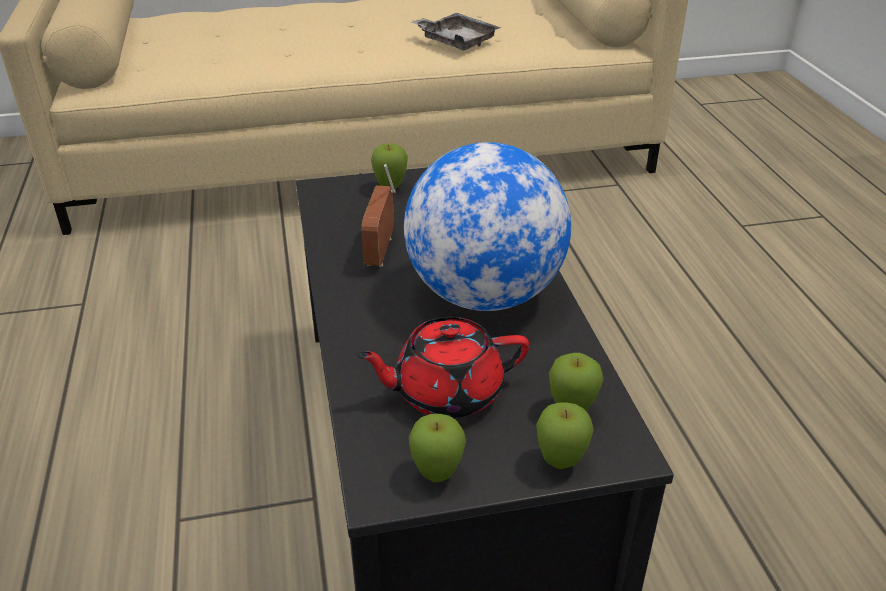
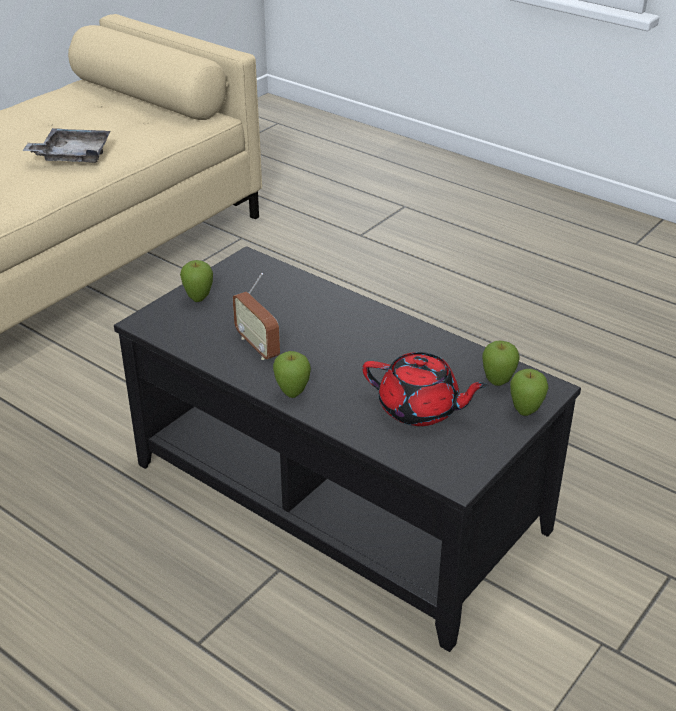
camera: 40 degrees left, 0 degrees up
(437, 475) = (474, 454): apple -> apple (292, 394)
(446, 392) = (420, 409): red teapot -> red teapot turned 105 degrees counterclockwise
(484, 295) = (364, 342): globe -> none

